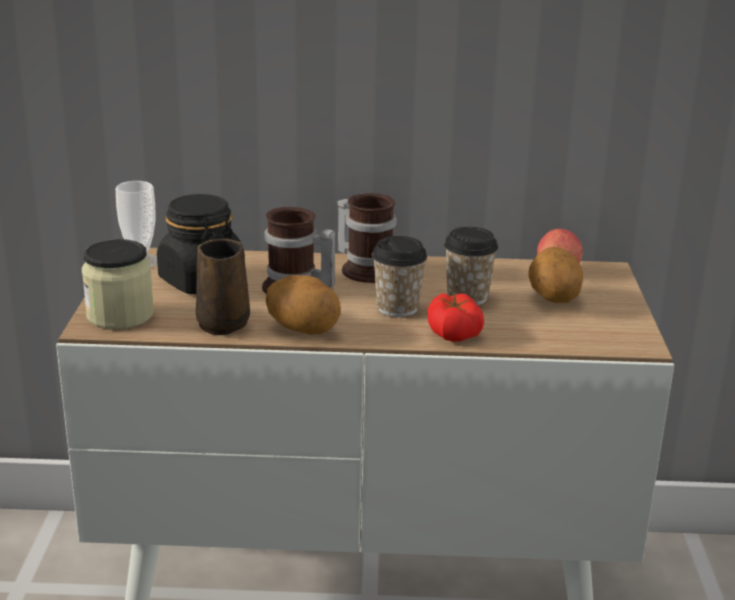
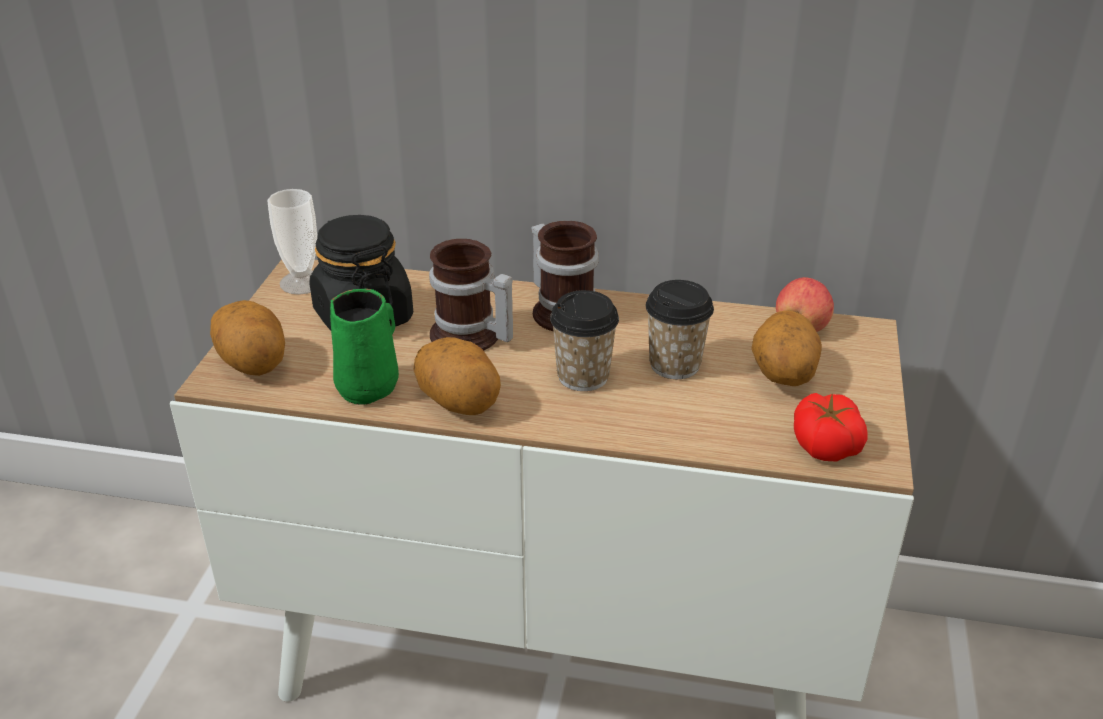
camera: 10 degrees right, 10 degrees up
(120, 315) = (254, 364): jar -> potato
(225, 323) = (370, 385): brown mug -> green mug
(453, 333) = (640, 422): tomato -> tomato (825, 444)

